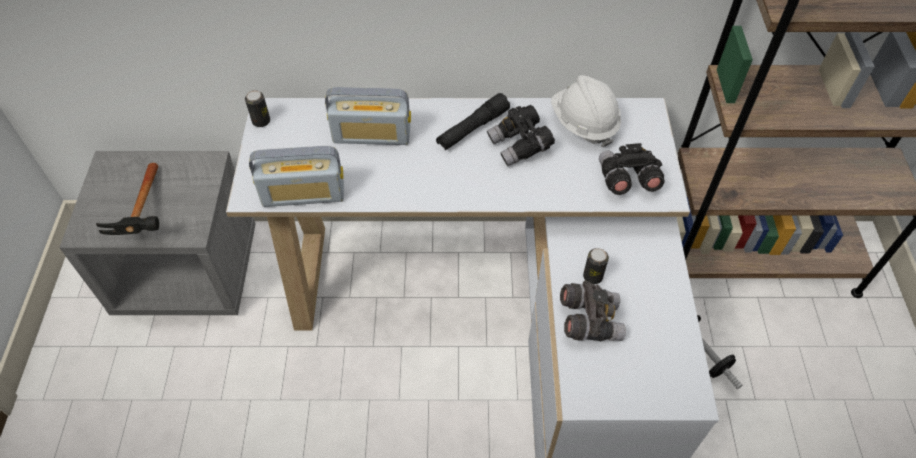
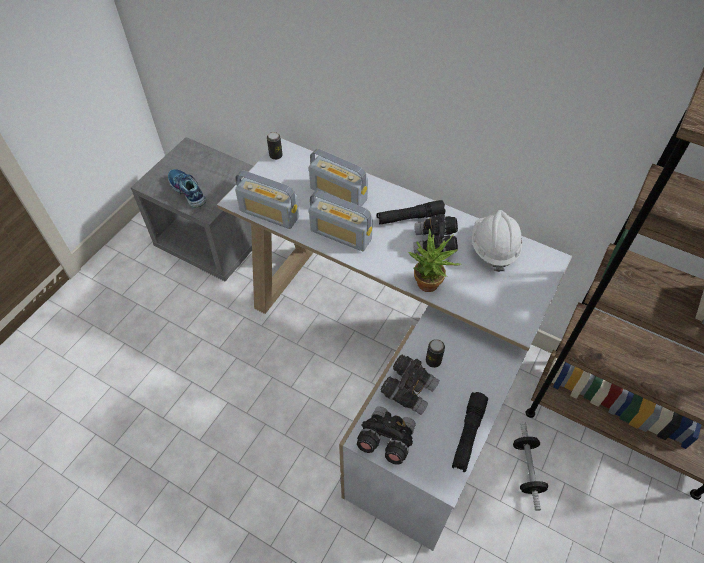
camera: 30 degrees right, 0 degrees up
(146, 219) = (187, 191): hammer -> shoe
(408, 181) = (341, 235): none -> radio
(546, 196) = (428, 287): none -> potted plant
(626, 180) = (496, 303): black binoculars -> black binoculars (385, 440)
(680, 336) = (468, 434): none -> black flashlight

